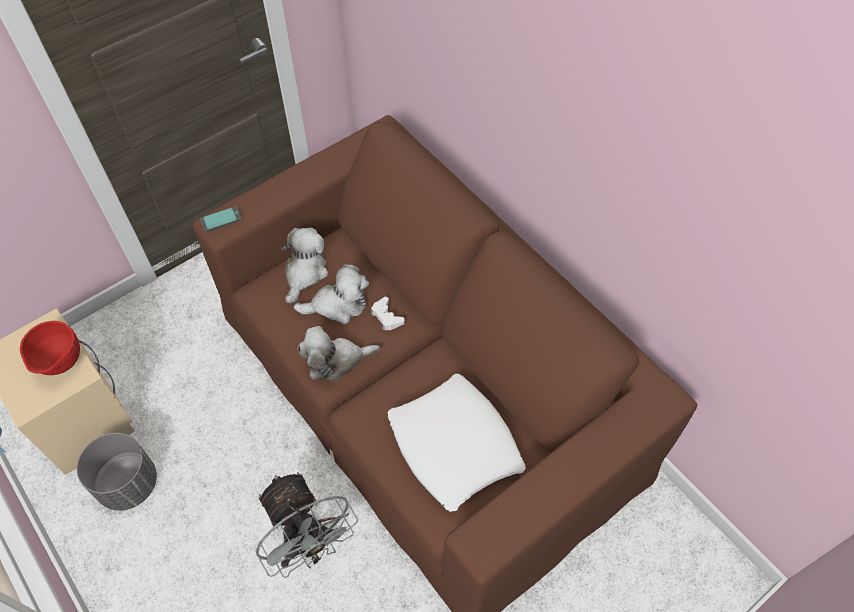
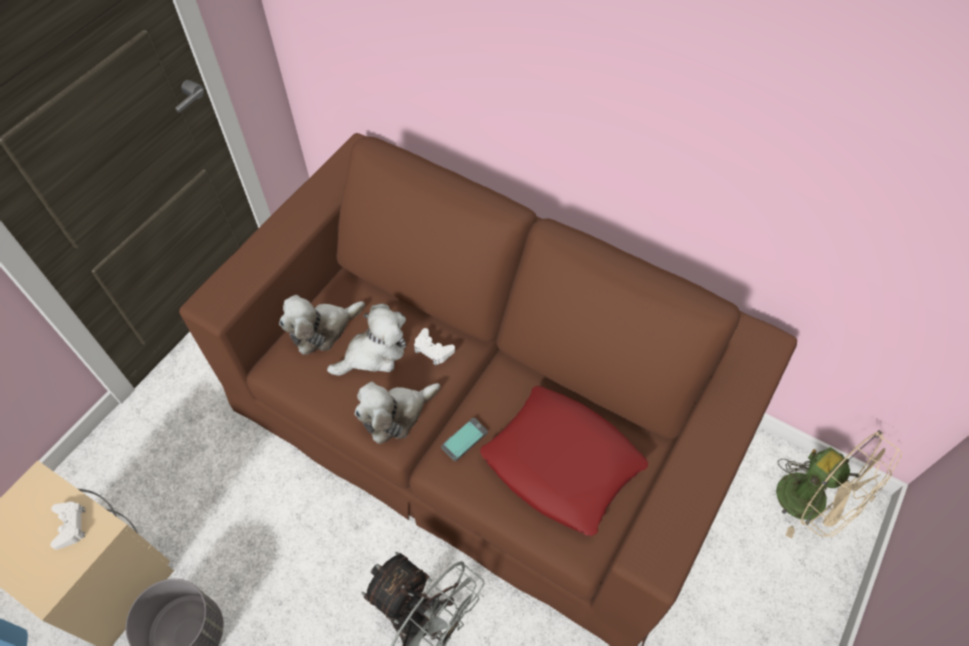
camera: 20 degrees left, 0 degrees up
(61, 365) = (70, 525): red bowl -> white game controller
(221, 219) = (213, 296): phone -> phone (464, 439)
(304, 273) = (322, 330): plush toy -> plush toy turned 120 degrees counterclockwise
(454, 445) = (562, 463): white pillow -> red pillow
(691, 566) = (812, 504): none -> beige fan

